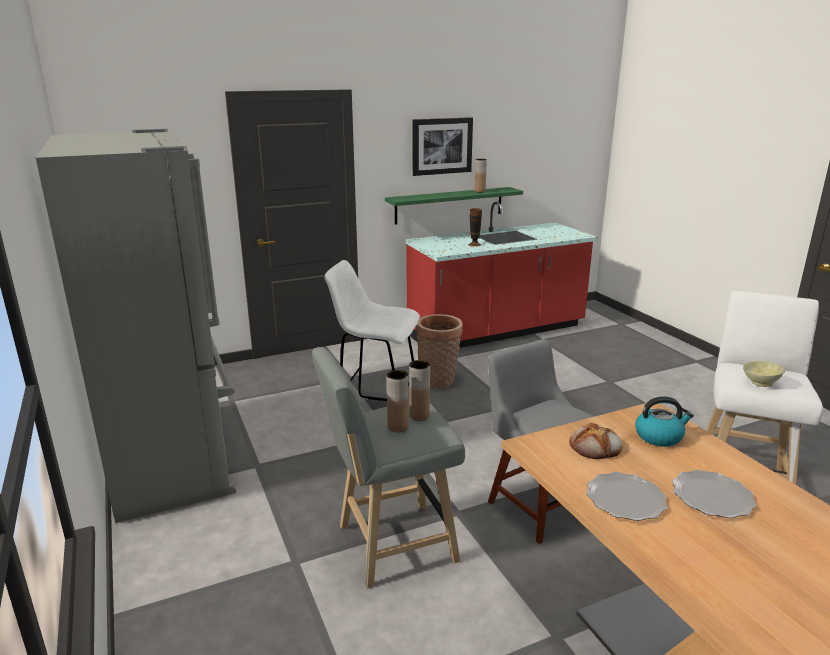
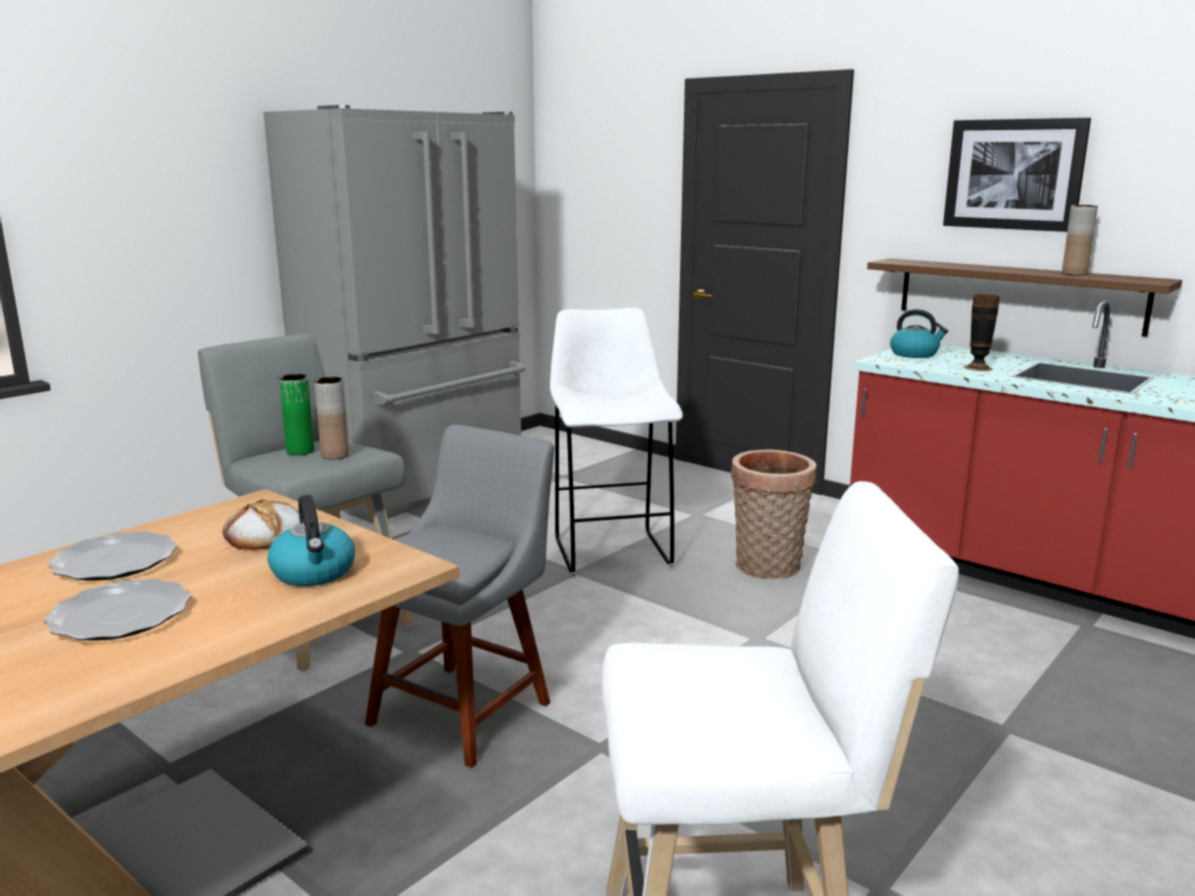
camera: 65 degrees right, 5 degrees down
(397, 427) = (300, 451): brown vase -> green vase
(436, 246) = (915, 354): none -> kettle
(449, 205) = (1018, 295): green shelf -> brown shelf
(760, 383) = (670, 675): beige bowl -> none

